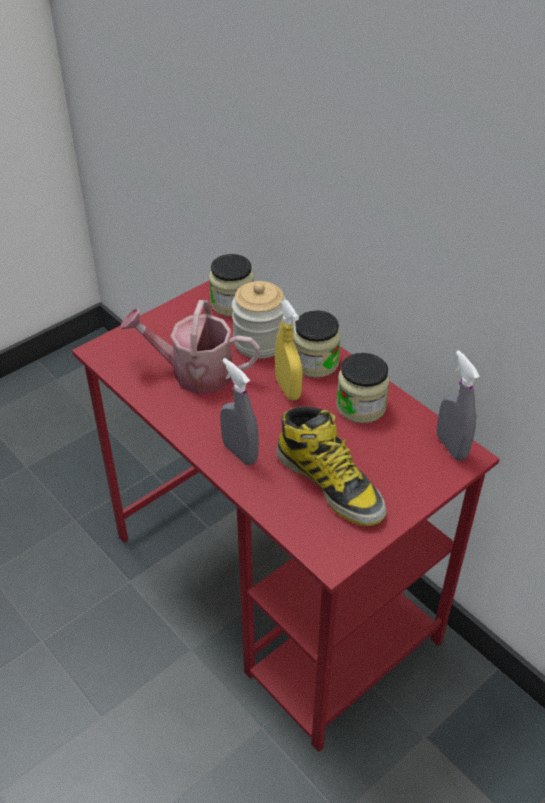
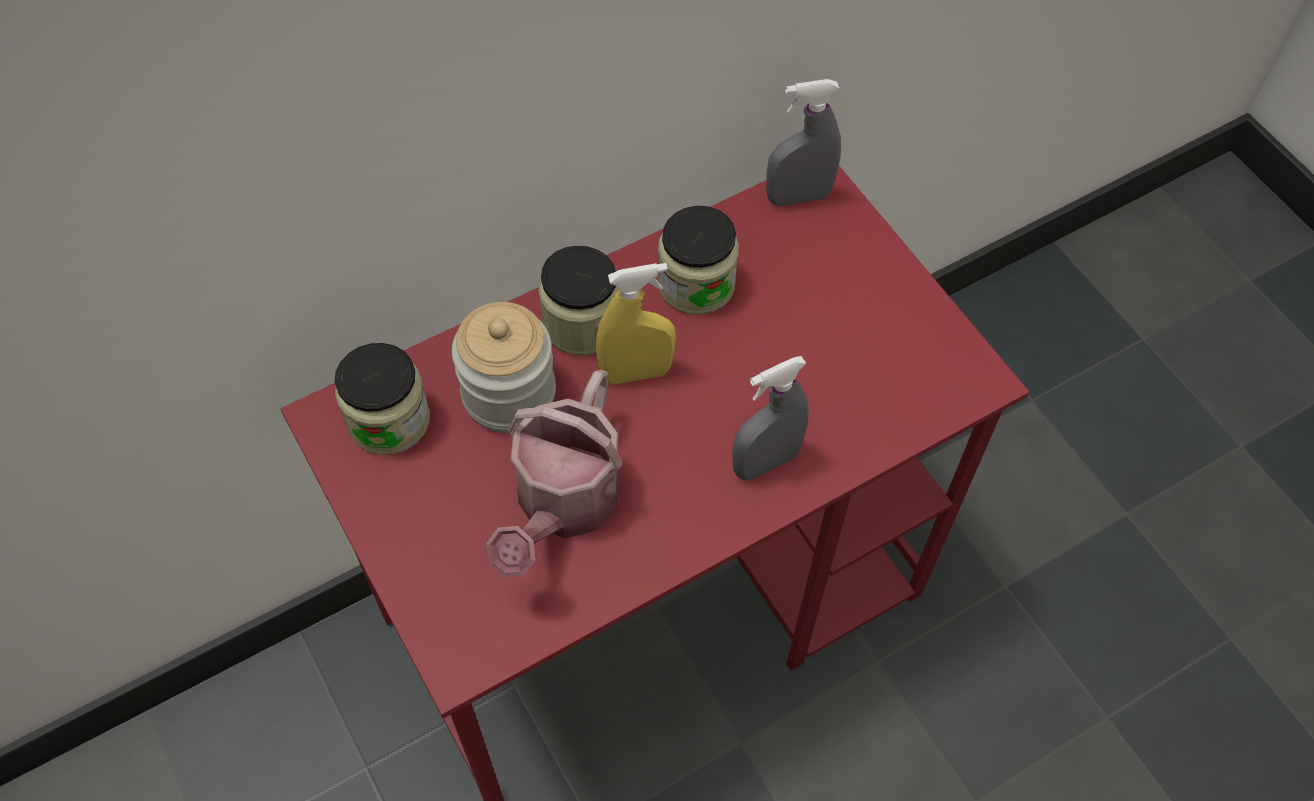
camera: 80 degrees left, 15 degrees up
(330, 483) = (845, 354): boot -> none

